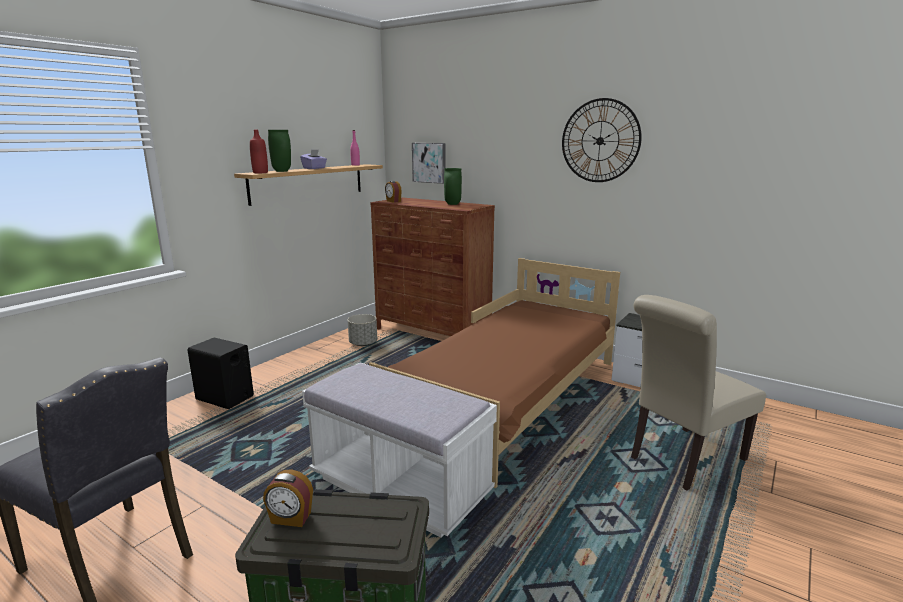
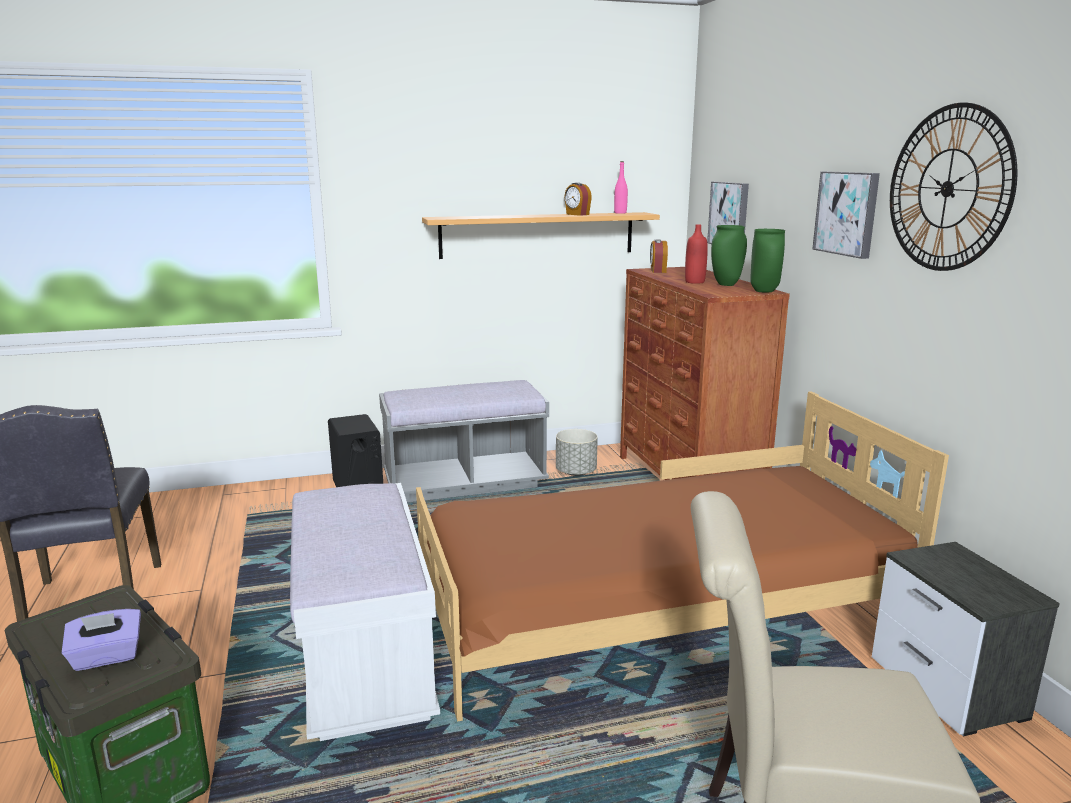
camera: 40 degrees right, 0 degrees up
(260, 172) = (448, 218): red bottle -> red bottle (694, 282)
(281, 171) = (480, 217): green vase -> green vase (763, 291)
(290, 518) = (81, 615): alarm clock -> alarm clock (577, 214)
(301, 370) = (465, 483): none -> grey bench
(314, 168) = (540, 215): purple tissue box -> purple tissue box (107, 657)
(531, 157) = (847, 213): none -> picture

